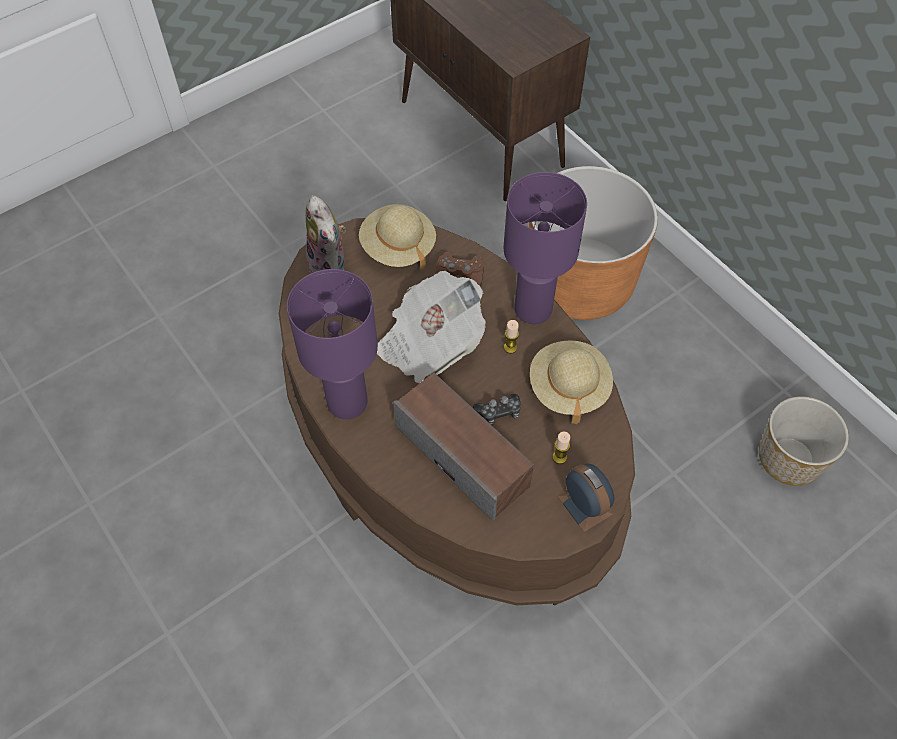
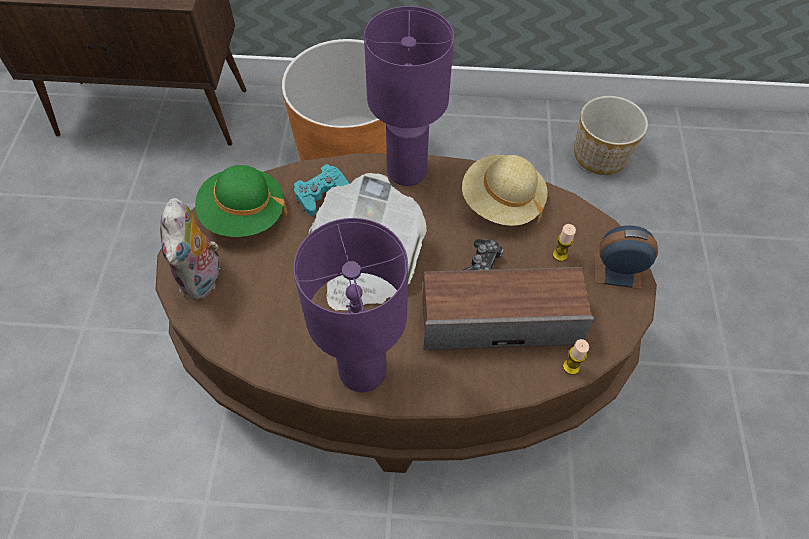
camera: 50 degrees left, 0 degrees up
(330, 266) = (204, 278): plush toy -> plush toy turned 75 degrees clockwise
(398, 247) = (244, 215): beige hat -> green hat
(460, 275) = (321, 193): brown game controller -> turquoise game controller
(510, 347) = (427, 212): candle -> candle (571, 367)

